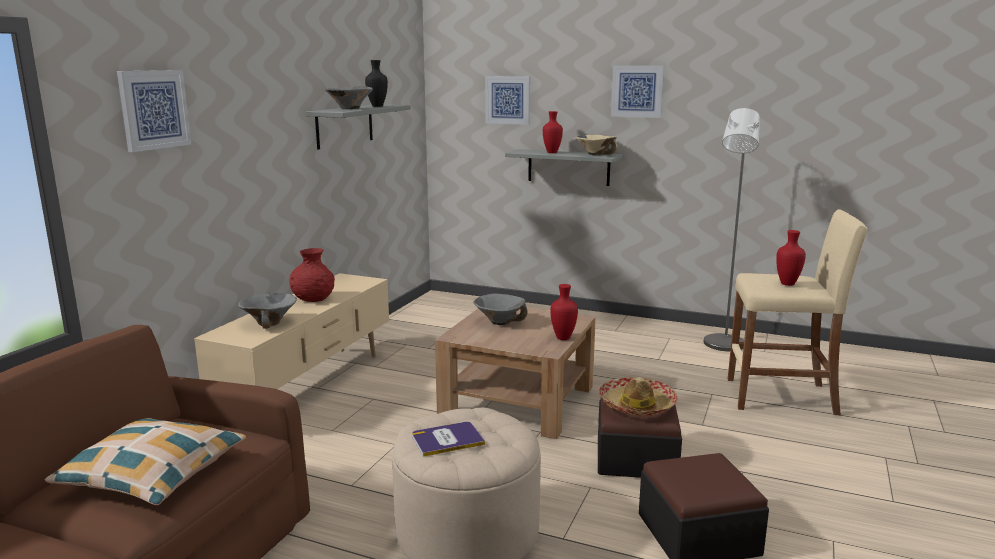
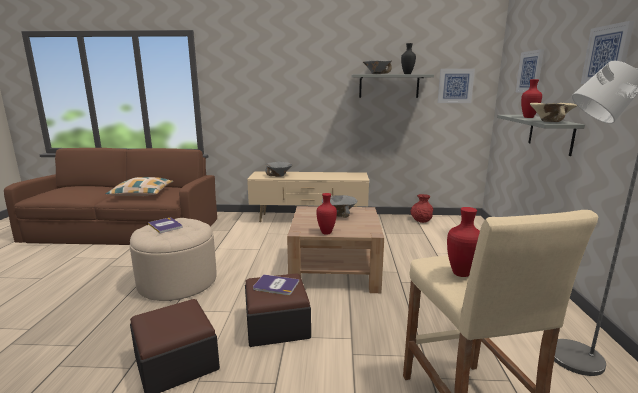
camera: 70 degrees right, 0 degrees up
(154, 109) = (246, 67): picture -> picture (455, 86)
(313, 299) = (318, 175): red vase -> red vase (421, 220)
(637, 405) = (276, 285): hat -> book

